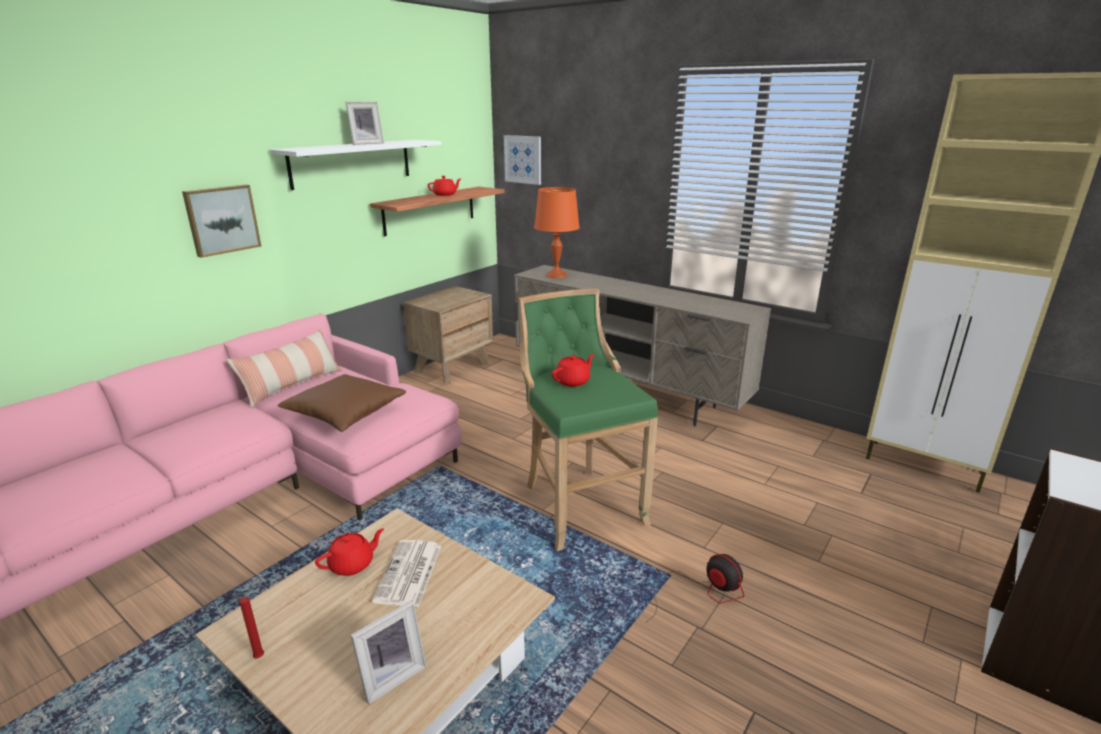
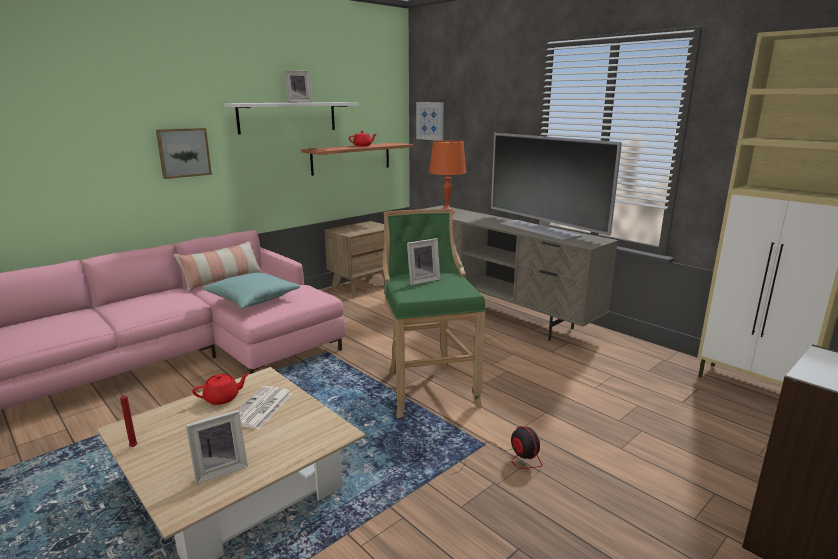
camera: 10 degrees right, 5 degrees down
(345, 413) = (253, 300): brown pillow -> turquoise pillow
(573, 381) = (422, 280): red teapot -> picture frame
(678, 297) = (540, 230): none -> television

